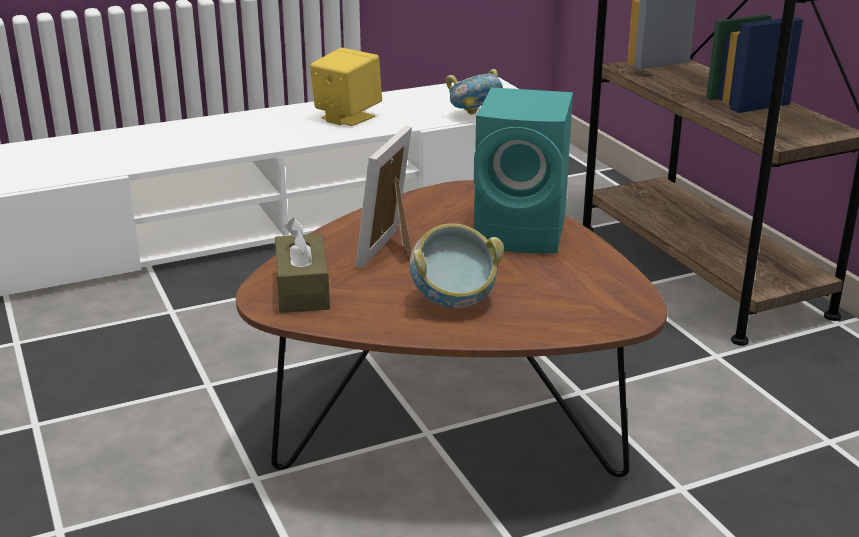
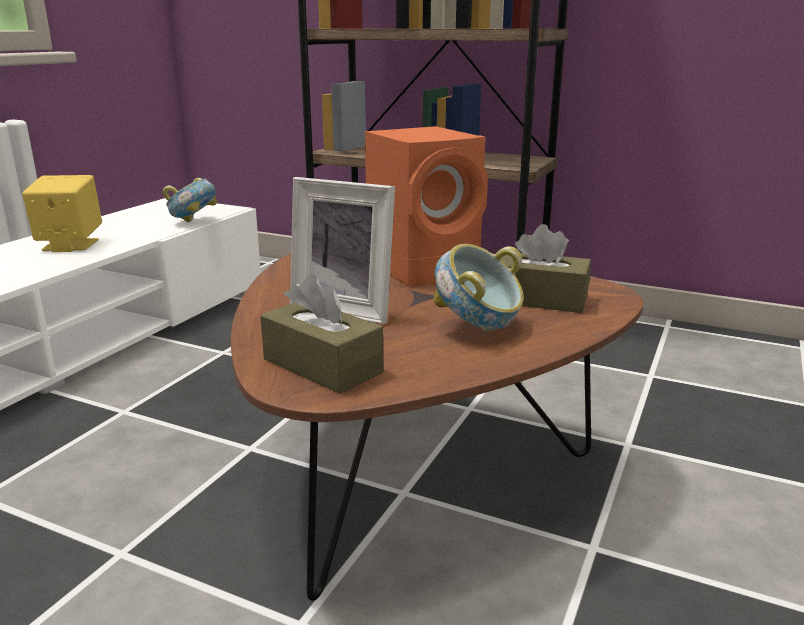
camera: 40 degrees left, 5 degrees down
(393, 251) = (347, 309): picture frame -> picture frame turned 45 degrees counterclockwise
(524, 233) = (426, 267): turquoise speaker -> orange speaker
(554, 296) = (538, 299): none -> brown tissue box

